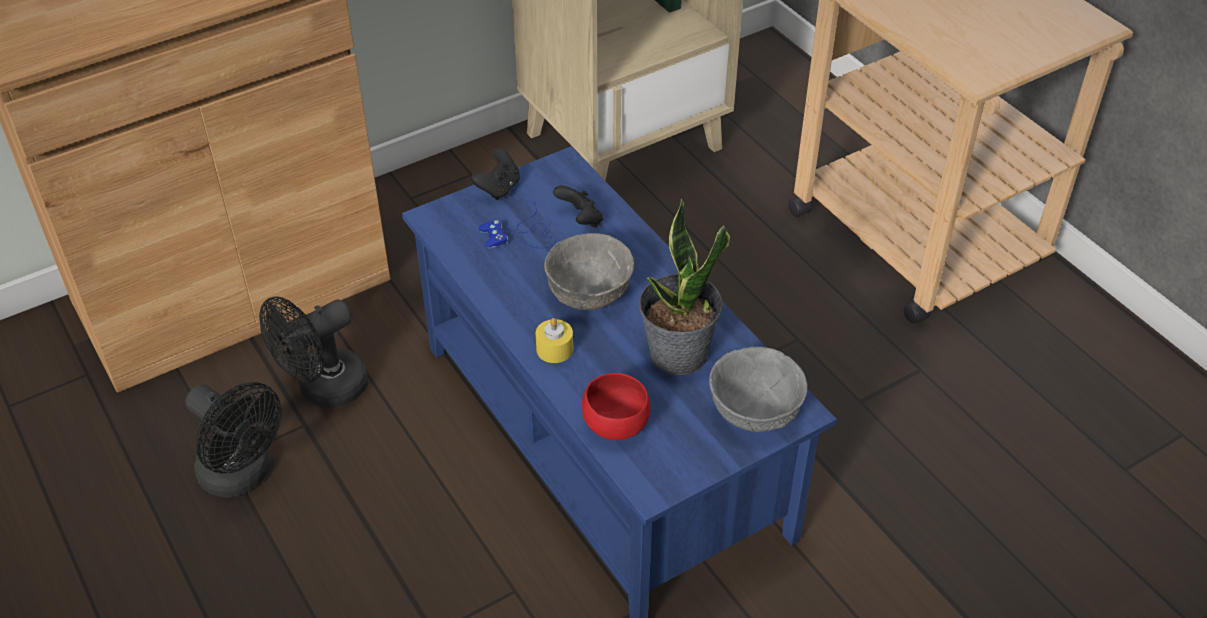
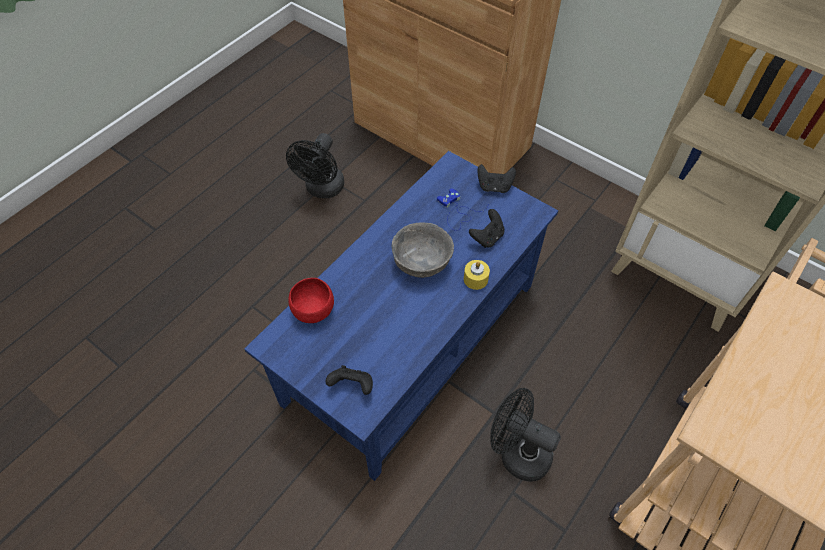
camera: 70 degrees right, 10 degrees up
(323, 390) = (391, 198): black fan -> black fan (517, 452)
(554, 349) = (365, 260): yellow candle -> yellow candle (475, 279)
(678, 354) = (387, 327): potted plant -> none
(753, 411) = (352, 386): grey bowl -> black game controller

